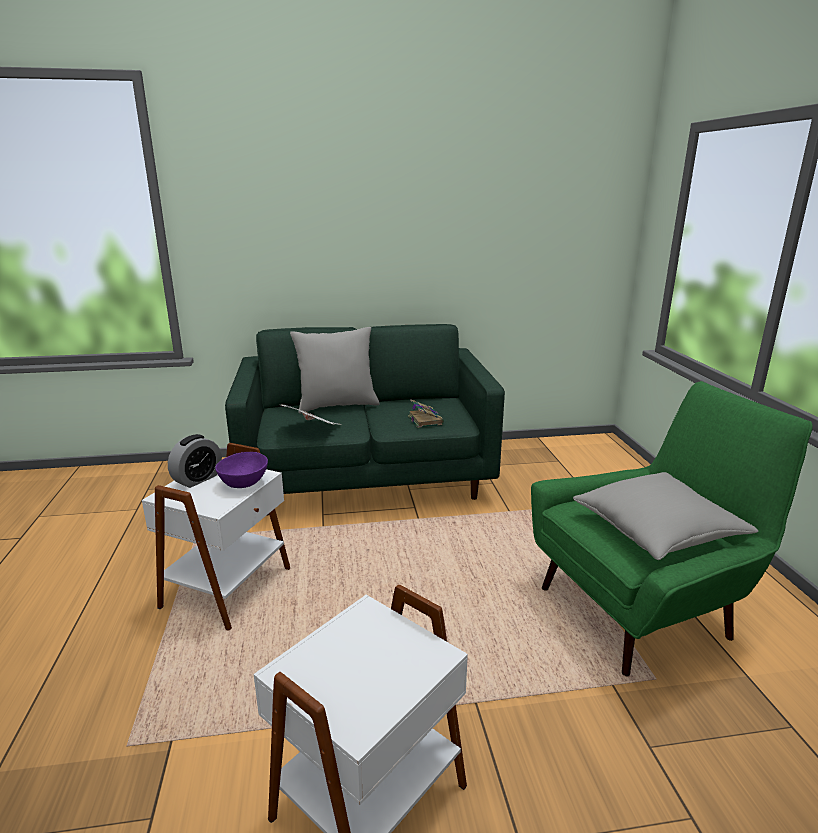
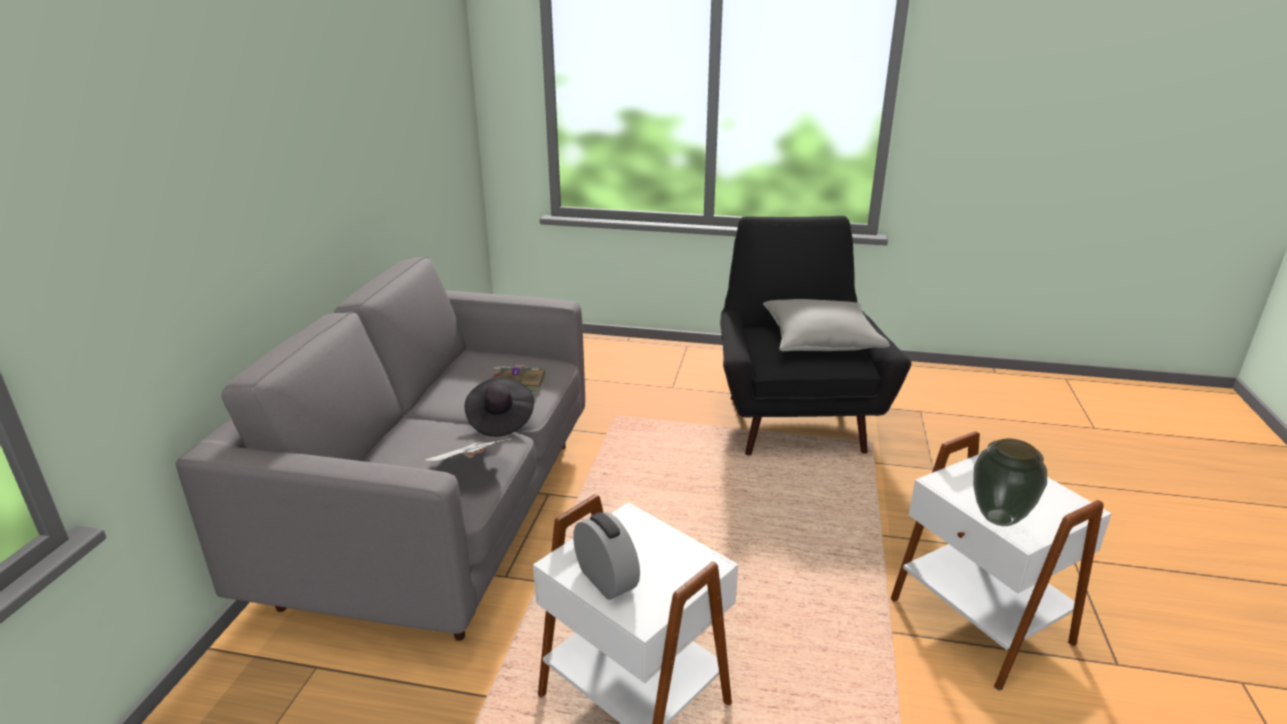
camera: 70 degrees left, 5 degrees up
(245, 483) = (646, 534): purple bowl -> none
(312, 652) = (998, 518): none -> vase
(337, 405) = (395, 436): grey pillow -> none
(367, 479) = (441, 517): green sofa -> grey sofa
(373, 425) = (500, 420): none -> black hat
(642, 609) = (793, 418): green armchair -> black armchair

